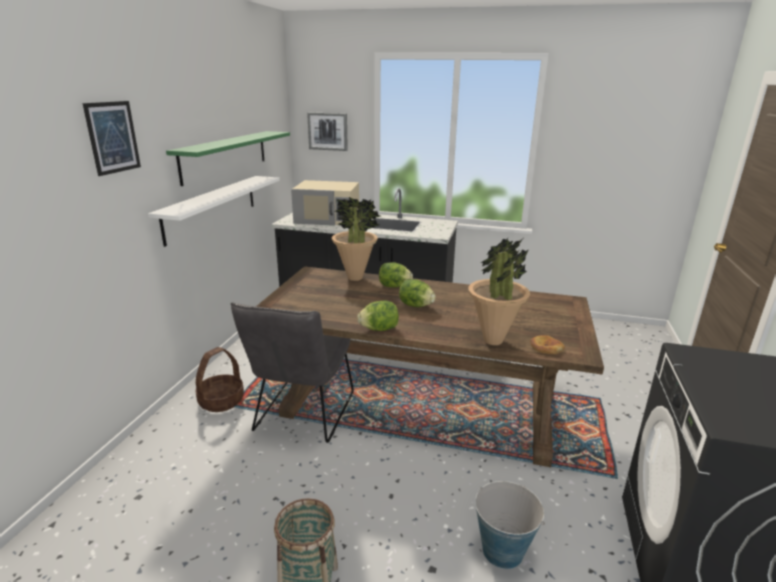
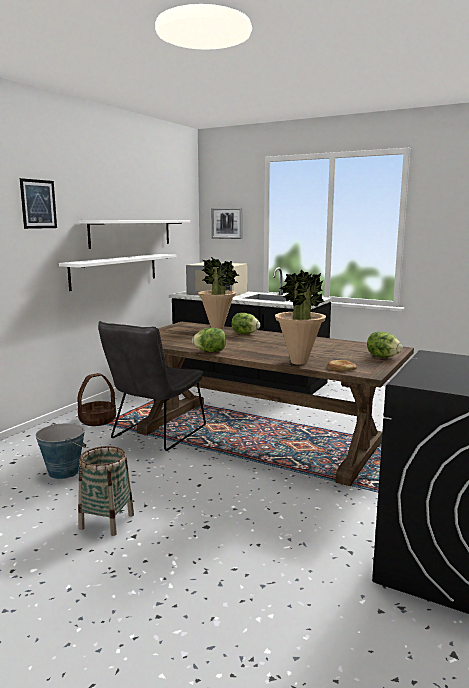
camera: 15 degrees right, 10 degrees down
(225, 155) = (131, 233): green shelf -> white shelf
(416, 305) = (252, 343): lettuce -> lettuce (383, 357)
(502, 550) = (271, 525): bucket -> bucket (63, 472)

